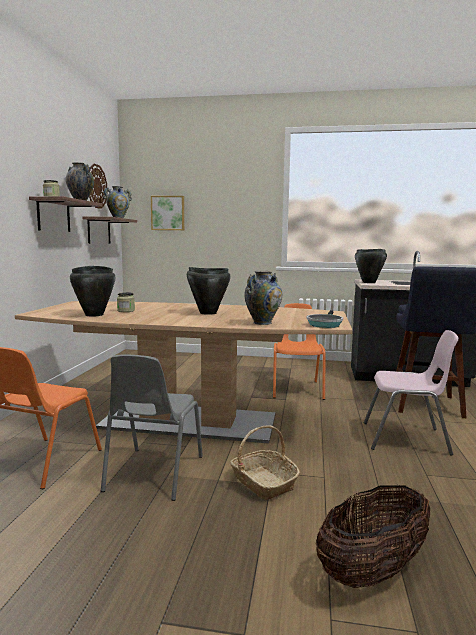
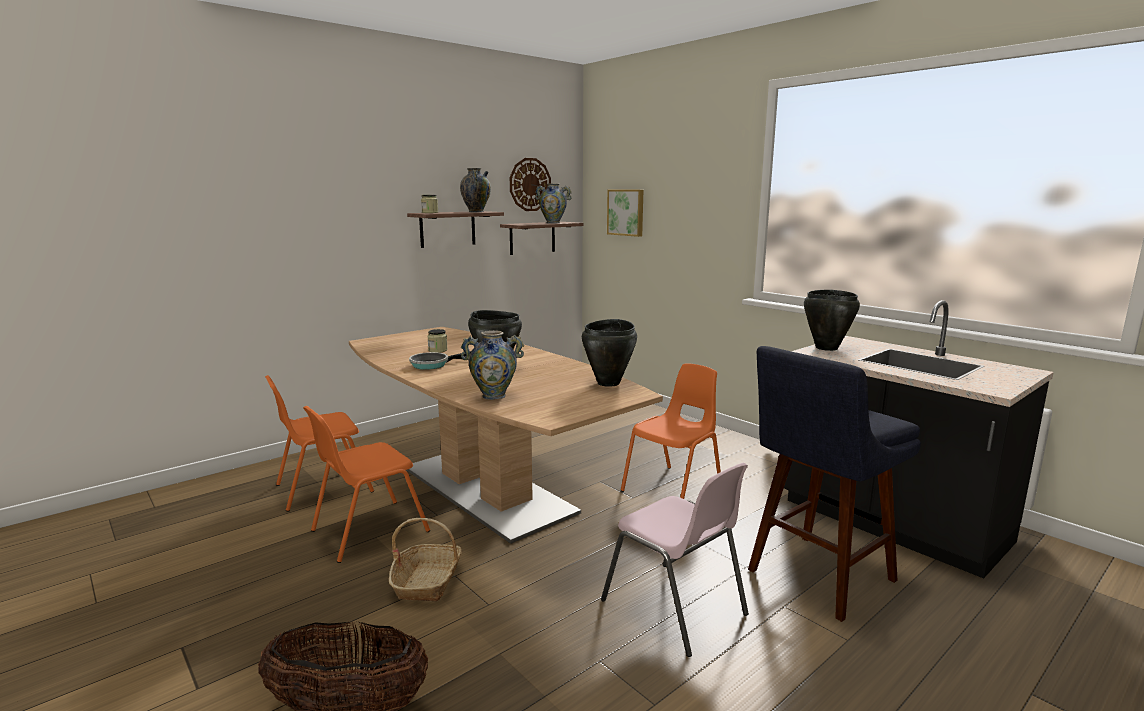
camera: 40 degrees right, 5 degrees up
(94, 315) = (397, 352): black cooking pot -> black cooking pot (609, 383)
(153, 474) = (368, 531): grey chair -> orange chair
(324, 324) = (549, 414): frying pan -> frying pan (432, 364)

